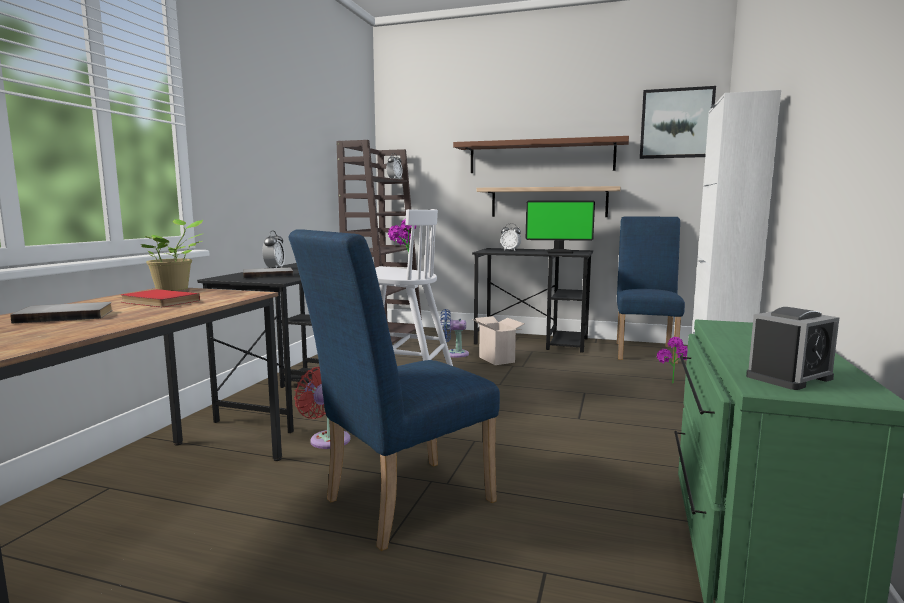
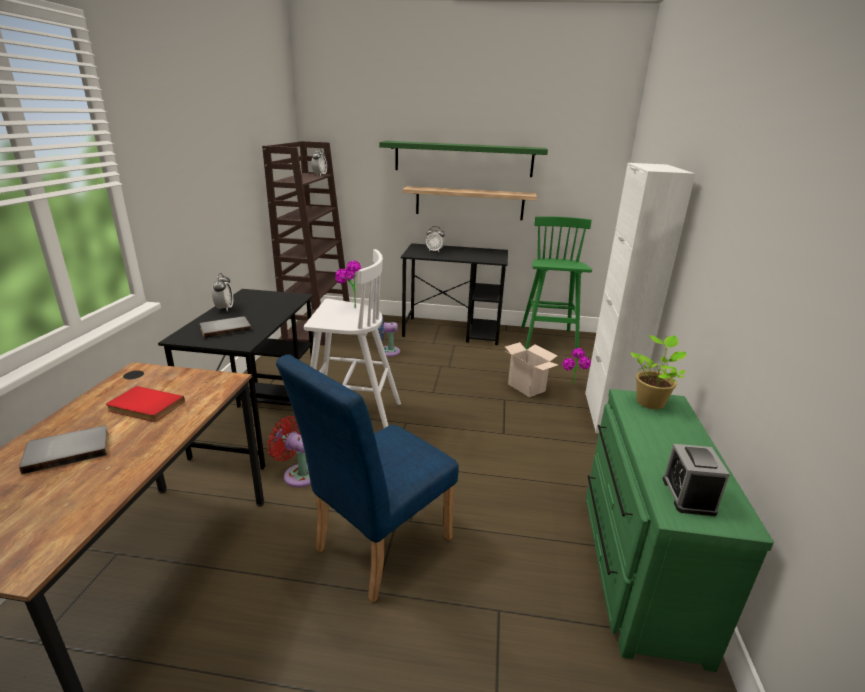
camera: 10 degrees left, 15 degrees up
(174, 289) = (146, 371): potted plant -> potted plant (650, 401)
(498, 360) = (427, 358): cardboard box -> cardboard box (527, 388)
(540, 157) = (463, 159): brown shelf -> green shelf
(559, 252) = (480, 256): monitor -> none
(645, 351) = (548, 341): blue chair -> green stool
(676, 123) = (590, 136): picture -> none
(789, 377) = (688, 496): alarm clock -> alarm clock turned 135 degrees clockwise

